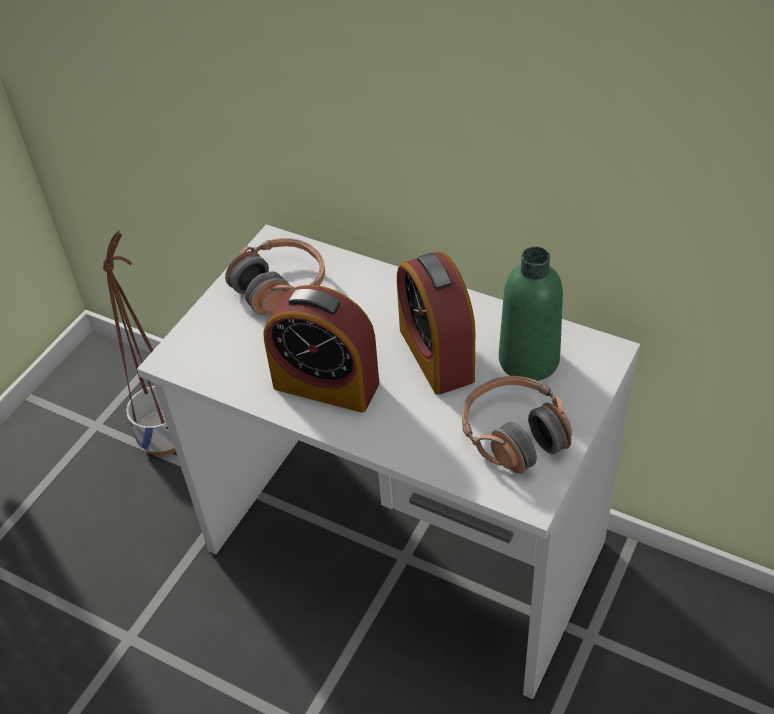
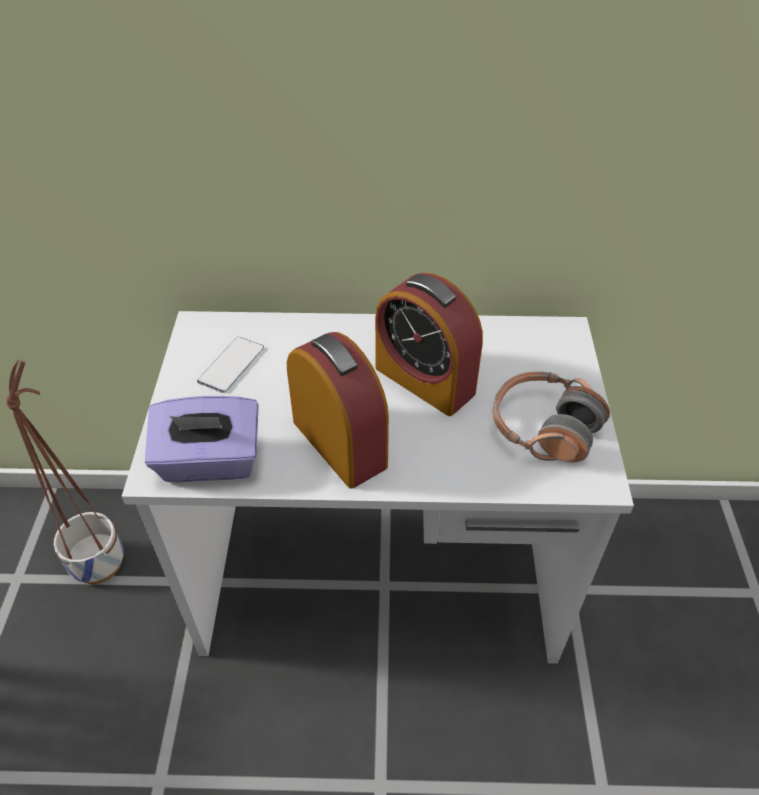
camera: 30 degrees left, 0 degrees up
(215, 365) = (210, 462): none -> purple tissue box
(280, 287) = (231, 365): headphones -> phone
(326, 385) = (339, 443): alarm clock -> alarm clock turned 120 degrees counterclockwise
(528, 360) = (508, 359): green bottle -> none

